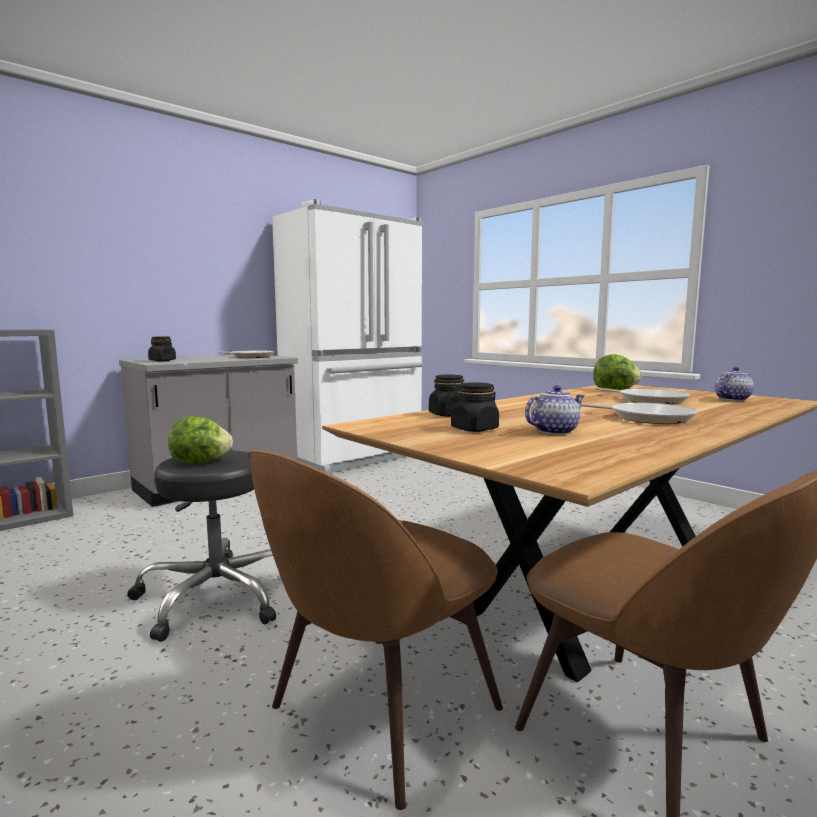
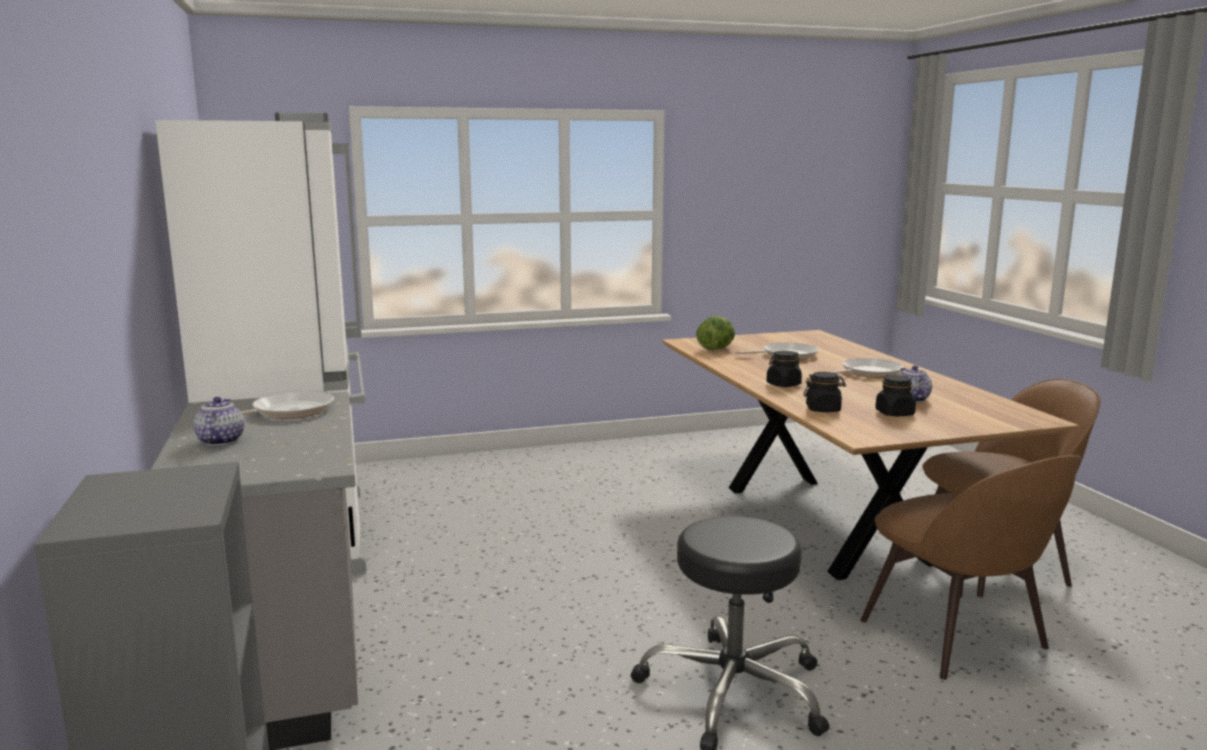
camera: 65 degrees left, 5 degrees up
(162, 360) = (272, 463): black jar -> black jar (783, 384)
(200, 462) = (749, 541): lettuce -> none
(732, 399) = (796, 340): teapot -> teapot (220, 440)

